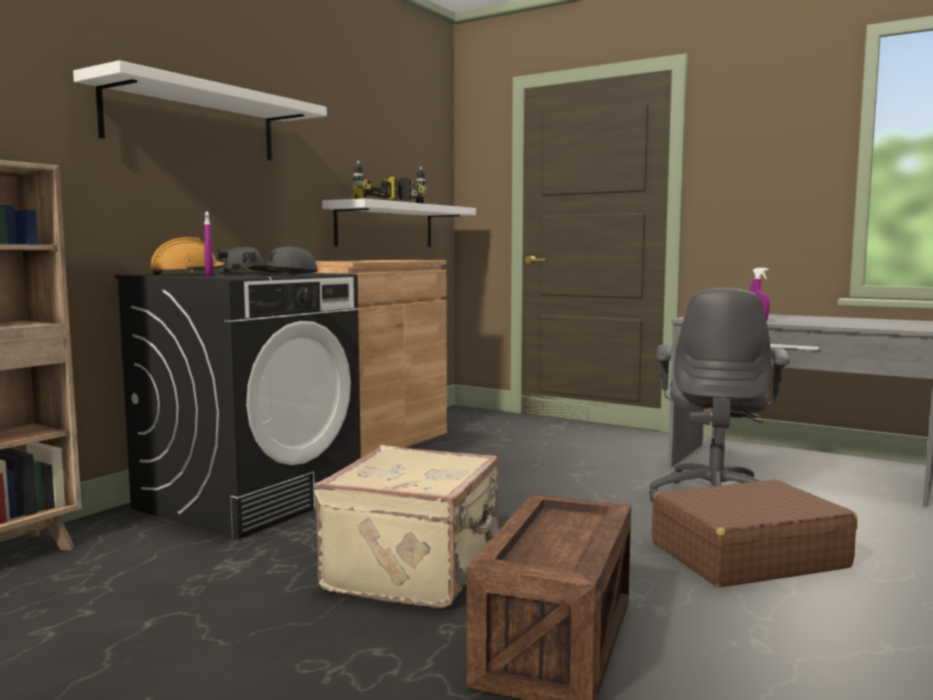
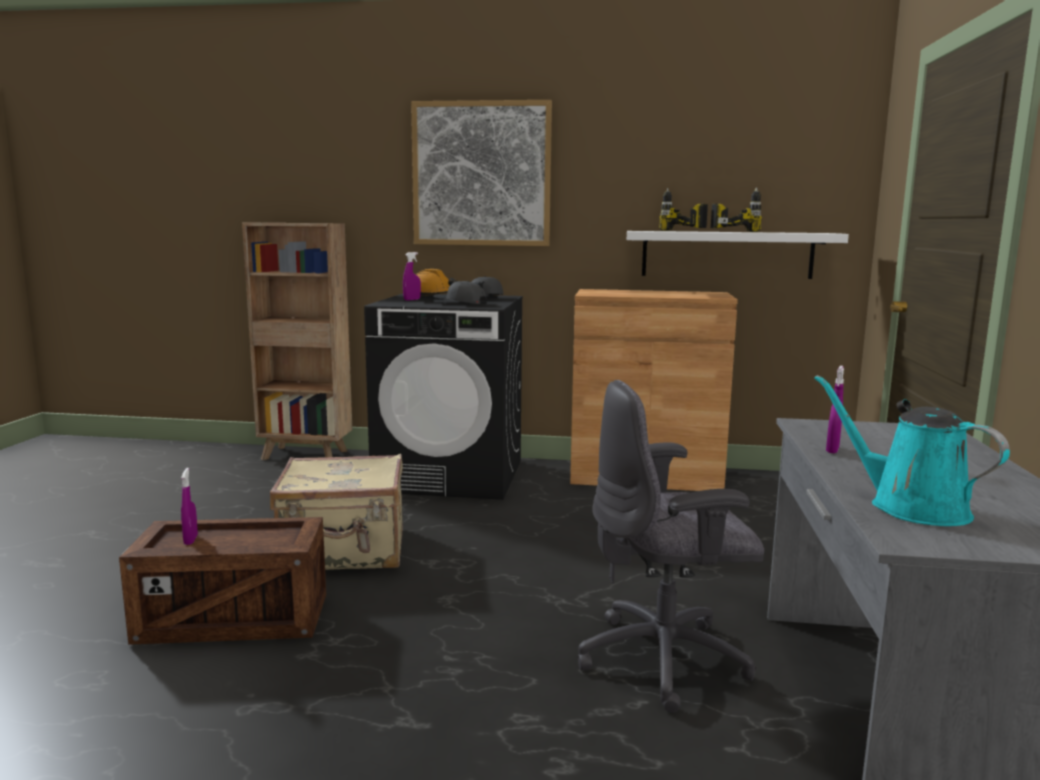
camera: 65 degrees right, 5 degrees up
(193, 122) = (481, 174): white shelf -> picture
(547, 553) = (191, 540): none -> purple spray bottle
(747, 555) = (473, 691): brown suitcase -> none
(867, 325) = (909, 507): none -> turquoise watering can

